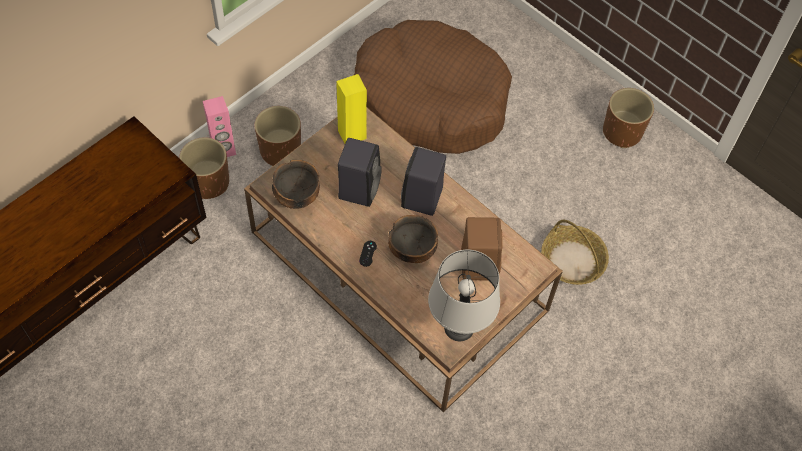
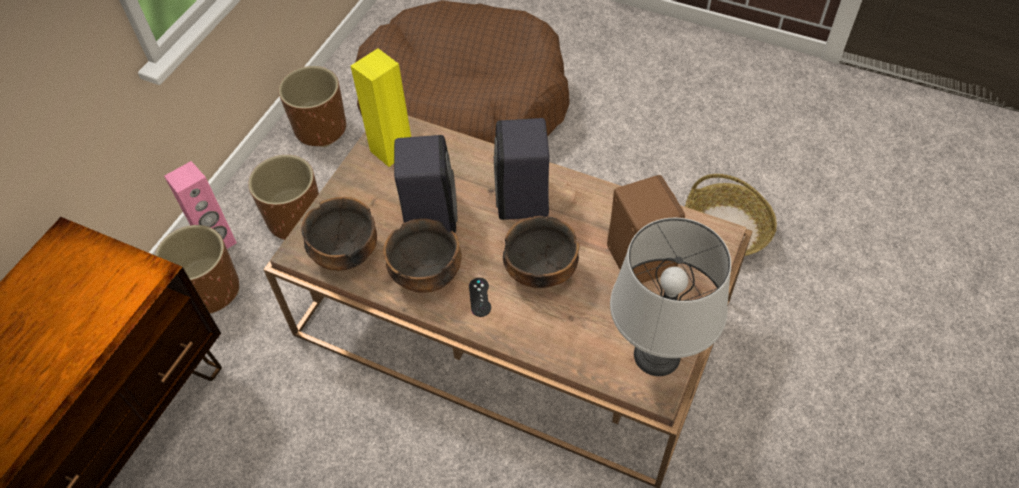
camera: 15 degrees left, 5 degrees down
(341, 228) = (427, 275): none -> bowl
(622, 132) = (707, 67): brown planter -> brown planter (321, 128)

